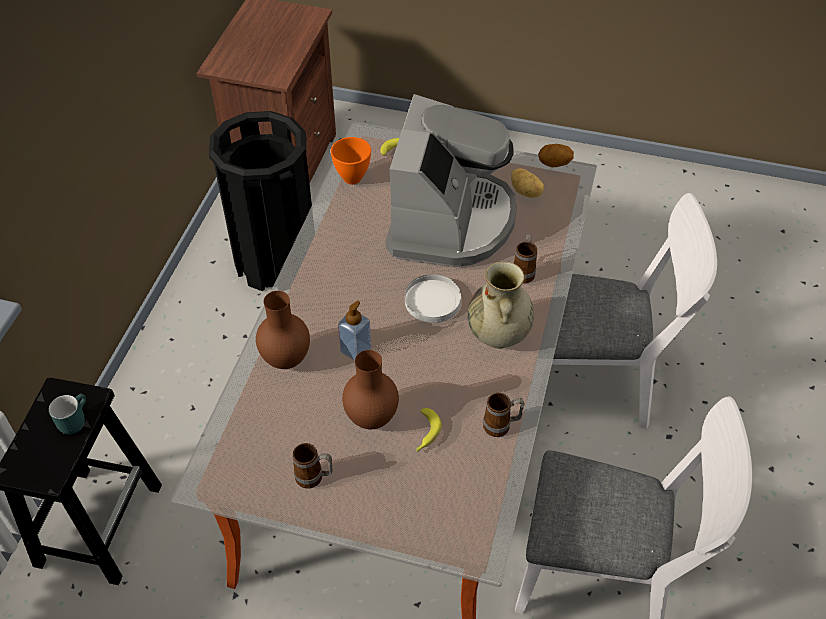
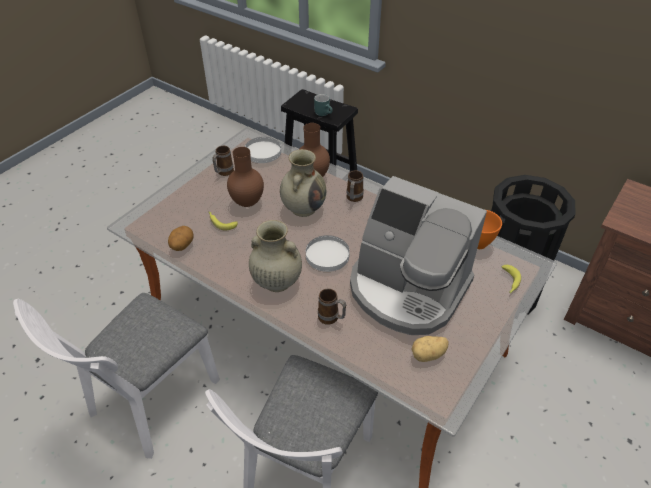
camera: 110 degrees right, 5 degrees down
(240, 445) = (263, 151): none -> white plate
(356, 350) = (303, 208): soap dispenser -> beige vase
(502, 426) = (202, 259): mug -> mug (353, 199)
(554, 165) = (462, 393): potato -> potato (182, 246)

